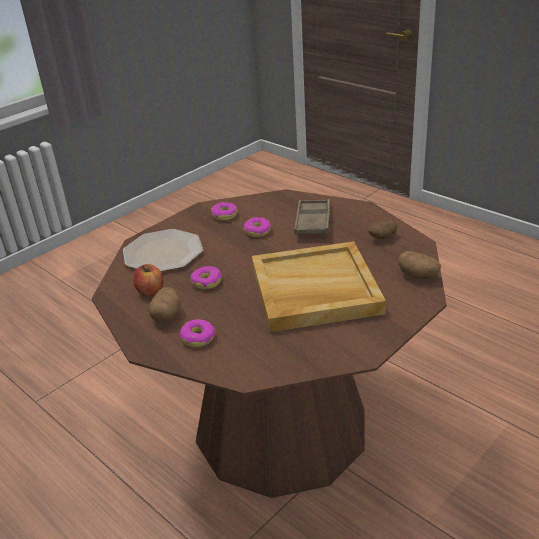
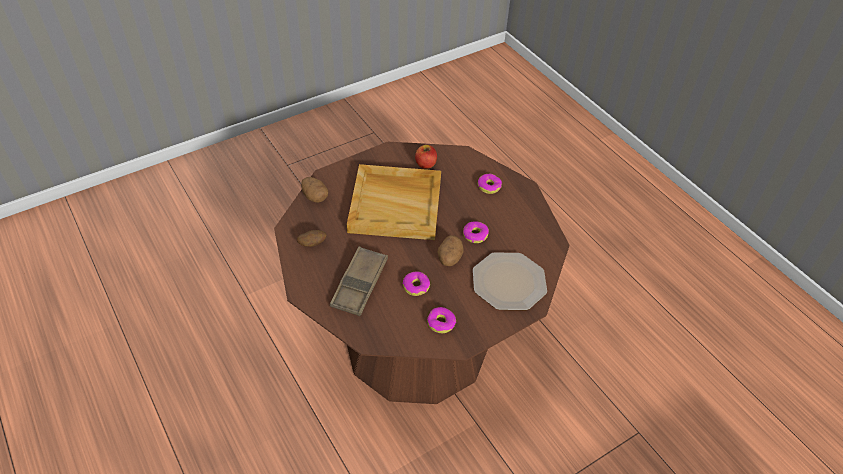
camera: 170 degrees left, 15 degrees up
(150, 291) = (521, 238): apple -> apple (425, 164)
(167, 315) = (509, 210): potato -> potato (449, 259)

